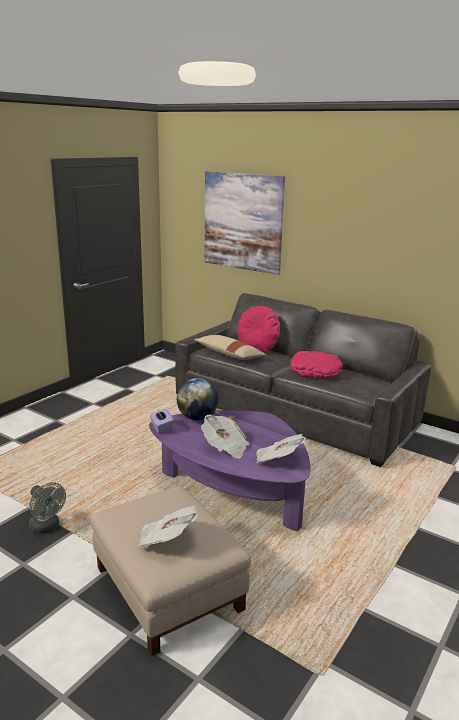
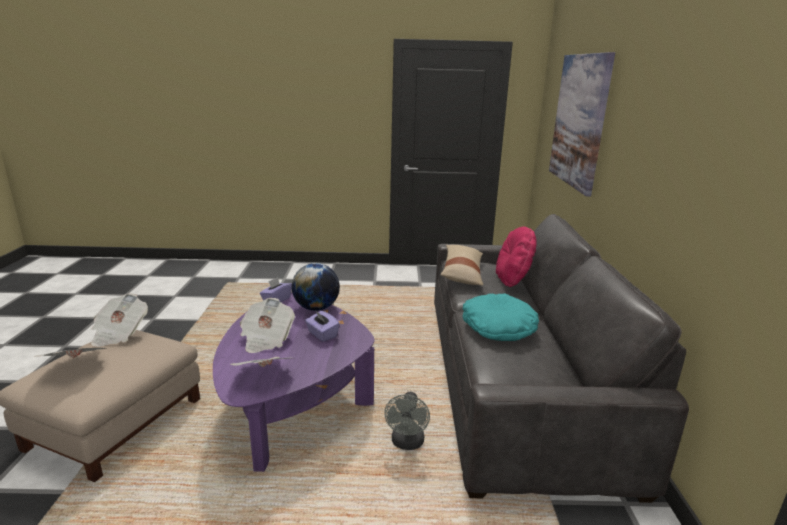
camera: 55 degrees right, 0 degrees up
(47, 527) = (176, 337): grey fan -> grey fan (407, 443)
(124, 511) = (119, 333): none -> newspaper
(243, 427) = (322, 334): none -> purple tissue box
(315, 372) = (500, 328): pink pillow -> turquoise pillow

